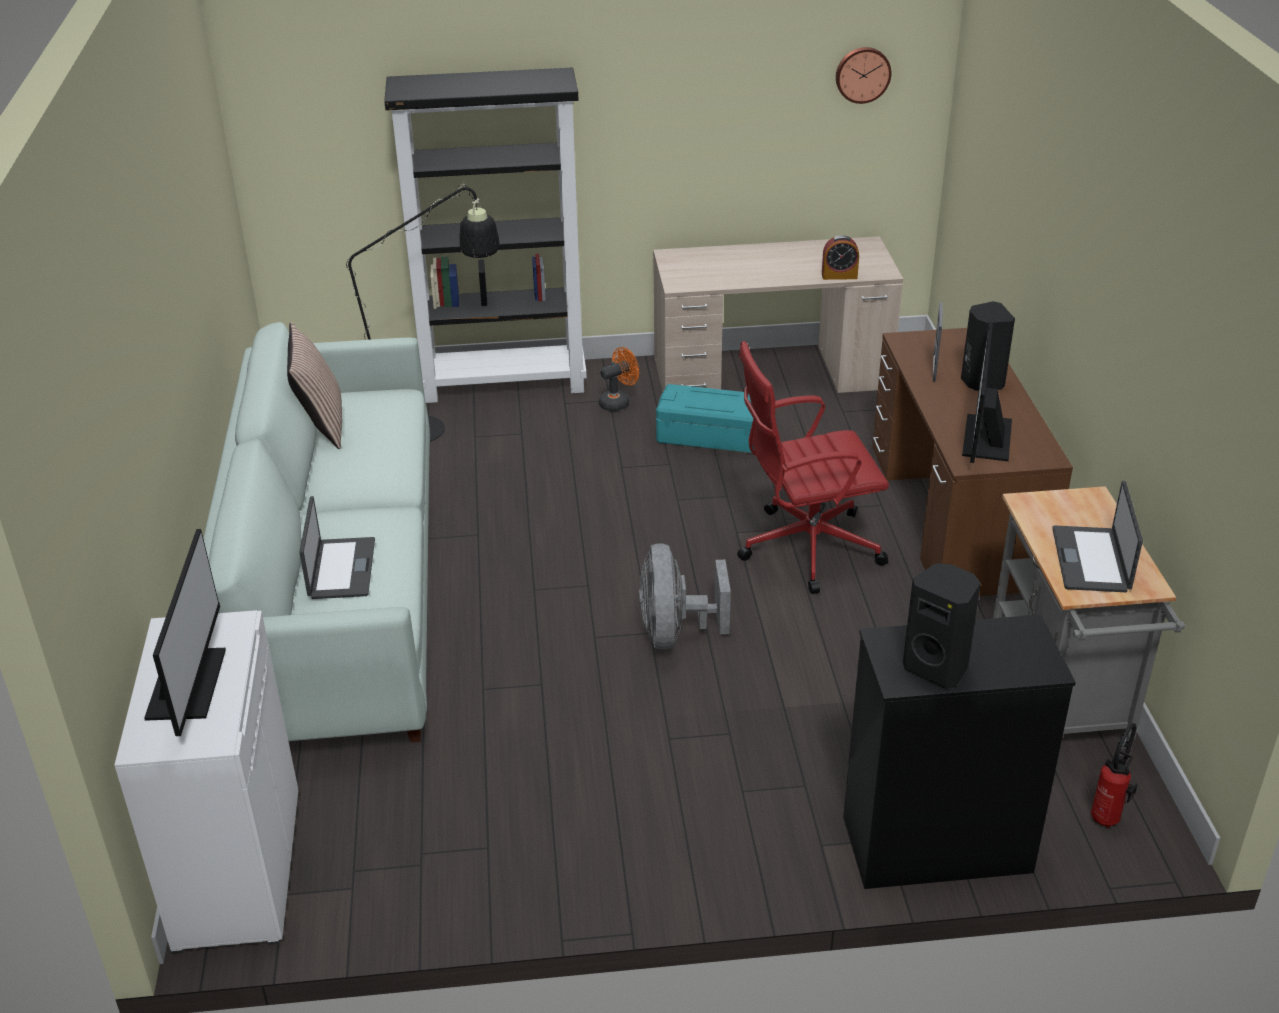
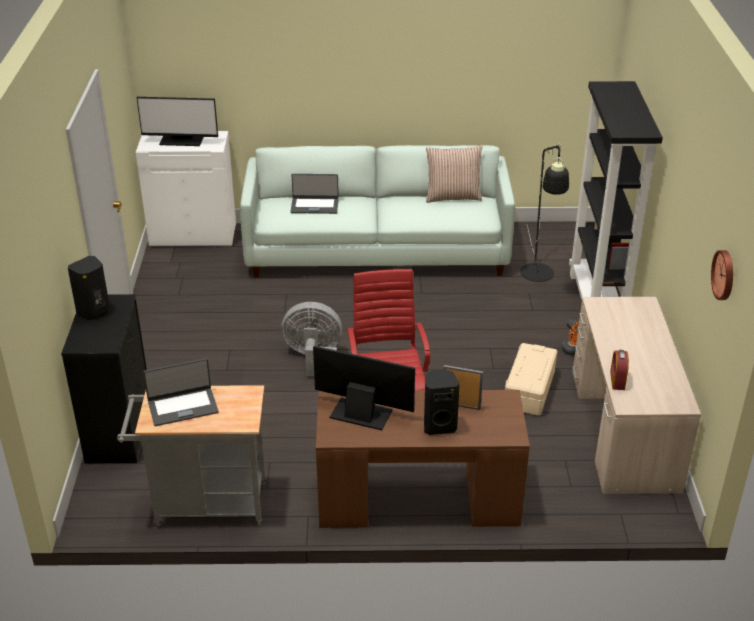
camera: 95 degrees right, 0 degrees up
(712, 435) = (530, 390): turquoise storage box -> beige storage box
(1092, 560) = (183, 406): laptop -> laptop turned 150 degrees clockwise
(1108, 817) = (108, 502): fire extinguisher -> none

